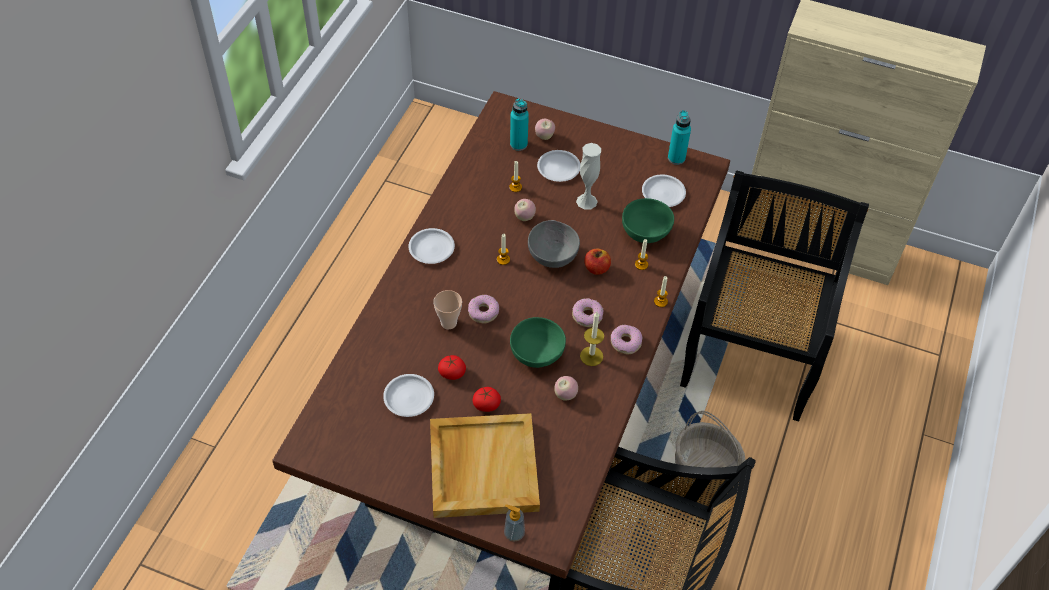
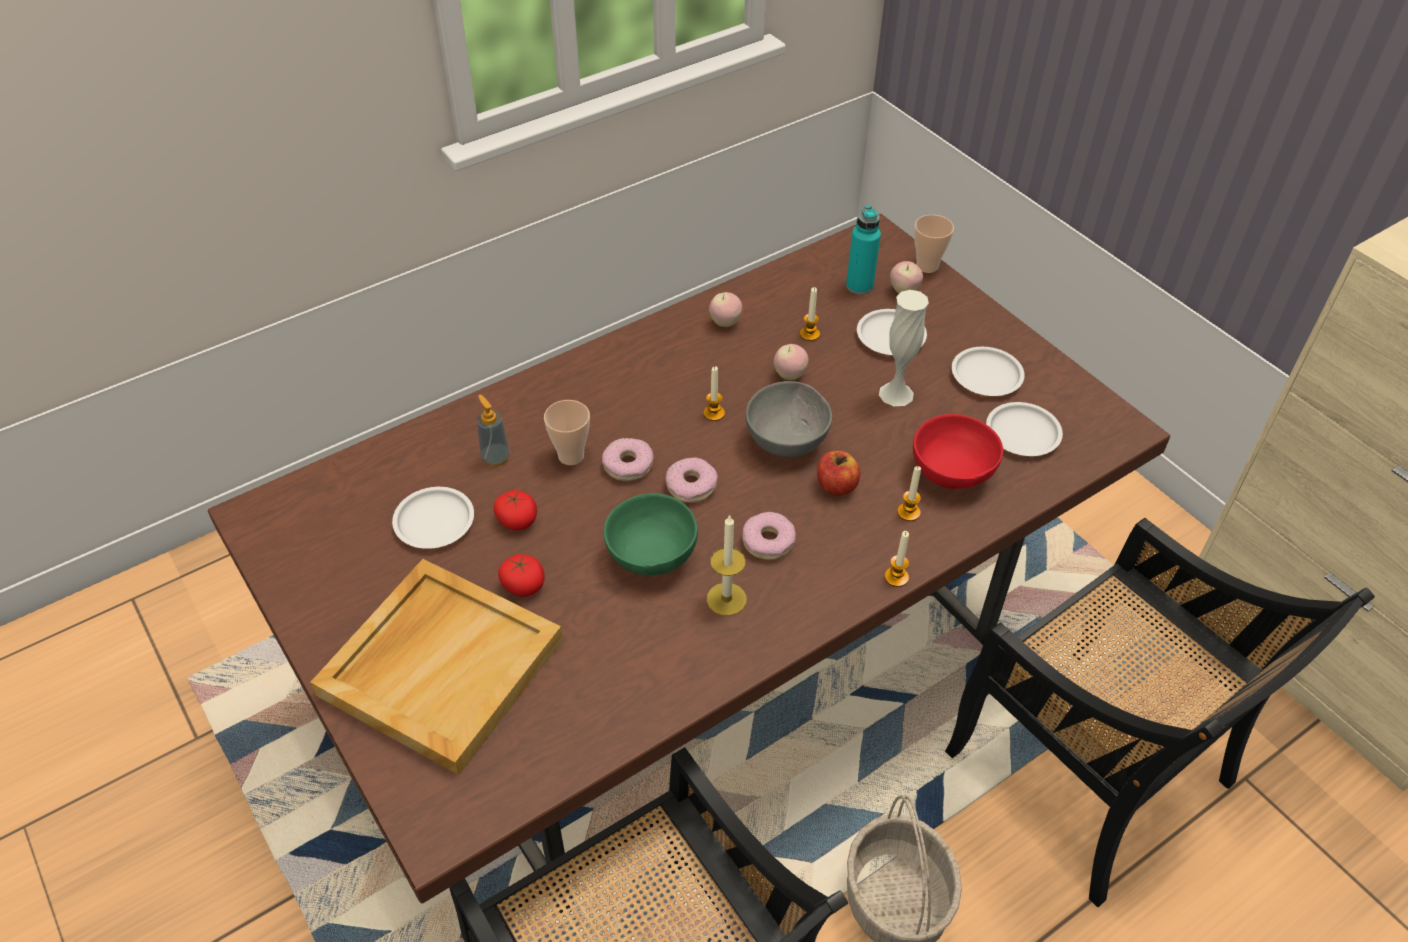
camera: 35 degrees right, 5 degrees down
(431, 248) = (632, 357): white plate -> white plate (986, 376)
(514, 533) = (396, 785): soap dispenser -> soap dispenser (495, 457)
(545, 115) = (927, 266): none -> cup
(565, 395) = (642, 632): apple -> apple (725, 322)
(626, 342) = (794, 607): donut -> donut (691, 486)
(646, 233) = (952, 474): green bowl -> red bowl
(676, 158) = (1081, 397): turquoise bottle -> none
(752, 354) = (1091, 773): black chair -> black chair turned 90 degrees clockwise

